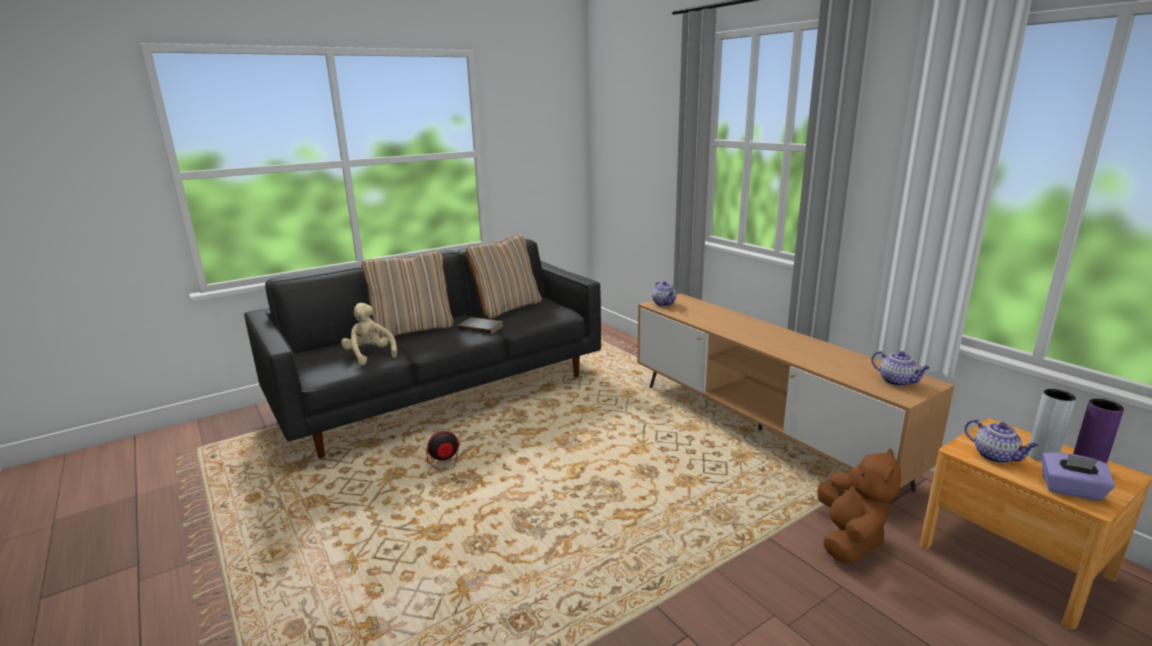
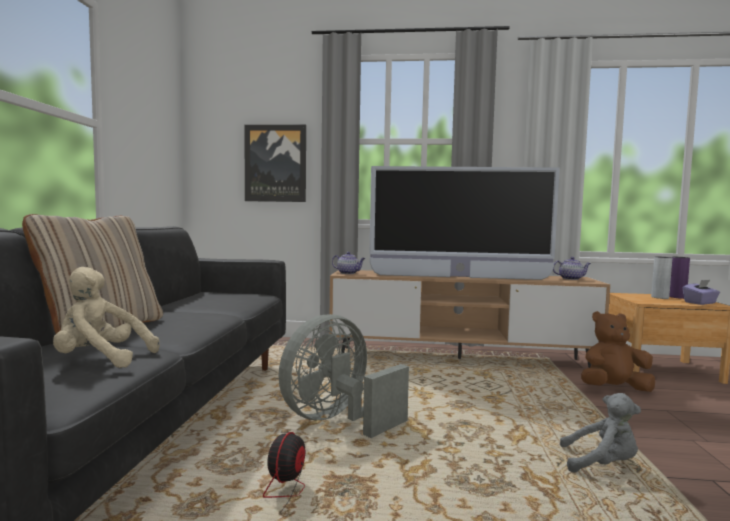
camera: 50 degrees left, 15 degrees down
(481, 327) = (199, 313): grey book -> none
(507, 308) = (185, 300): beige pillow -> none
(542, 439) = (337, 420): none -> grey fan
(633, 568) = (601, 464): none -> grey plush toy
(651, 164) = (275, 163): none -> picture
(753, 339) = (459, 277): none -> television
(849, 539) = (614, 389): brown plush toy -> brown plush toy turned 60 degrees counterclockwise
(996, 456) = (654, 301): teapot -> none

